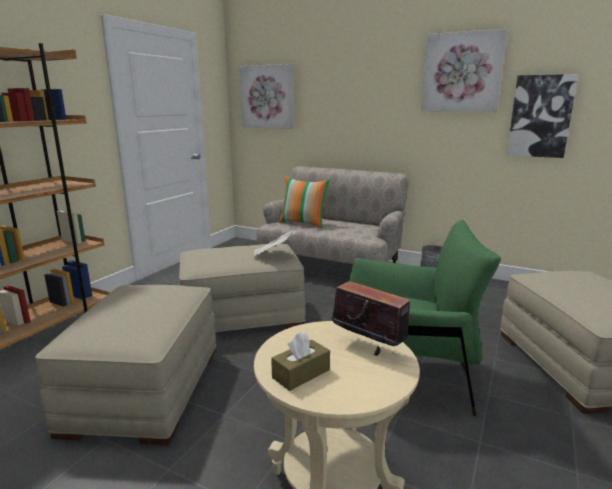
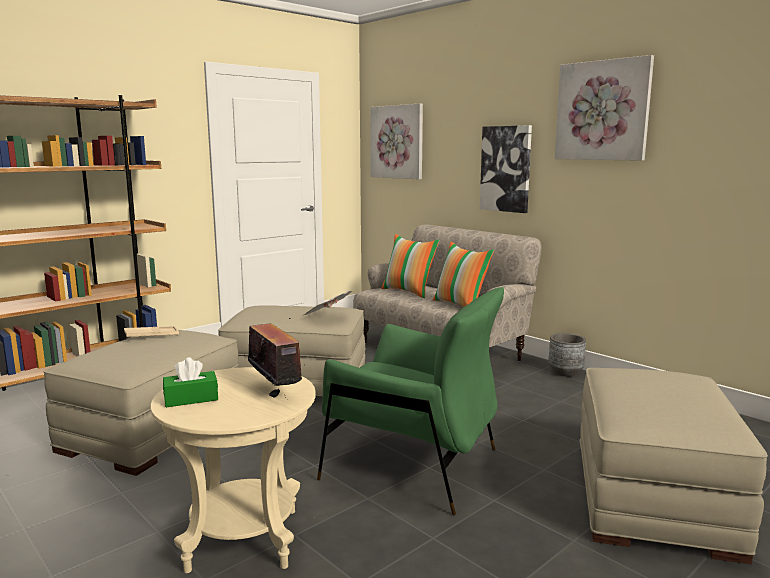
camera: 20 degrees right, 5 degrees down
(127, 296) = (152, 335): none -> beige tray
(301, 374) = (191, 399): brown tissue box -> green tissue box
(357, 231) = (460, 305): none -> pillow
(540, 116) = (699, 167): picture -> picture (506, 169)

